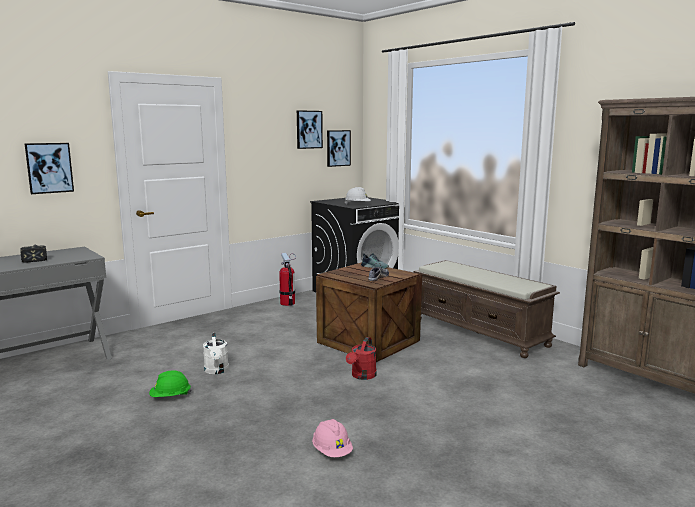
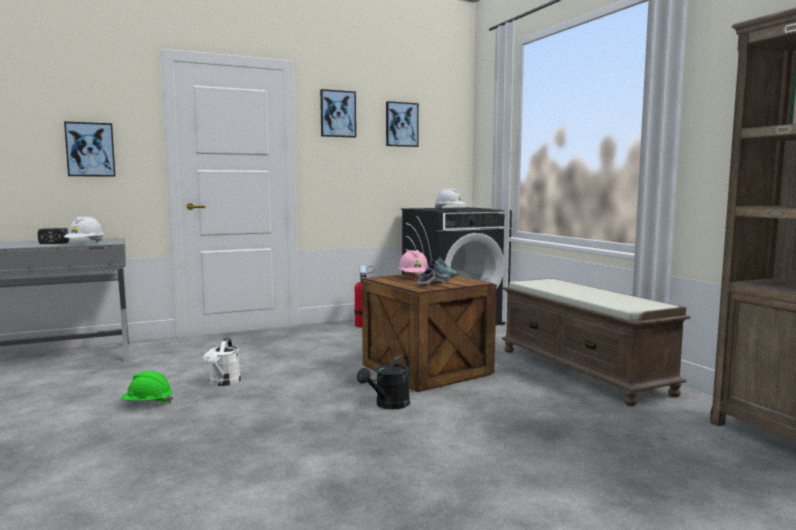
camera: 15 degrees right, 5 degrees down
(67, 259) = (85, 243): none -> white hard hat
(332, 452) = (274, 489): pink hard hat -> pink hard hat (414, 277)
(338, 148) = (439, 148): picture -> picture (337, 114)
(362, 376) = (388, 405): red watering can -> black watering can

